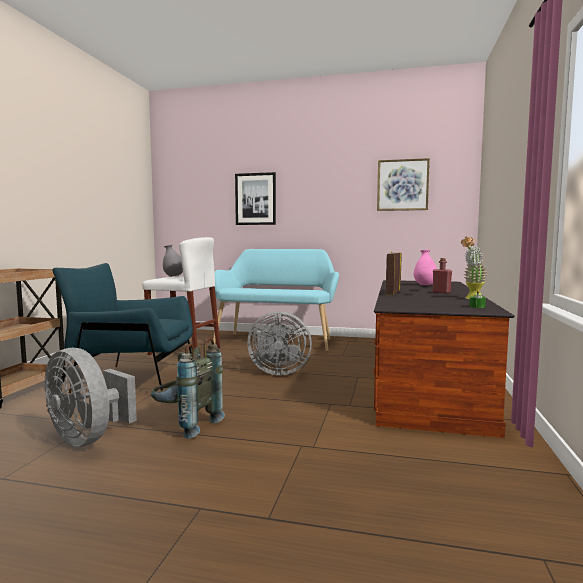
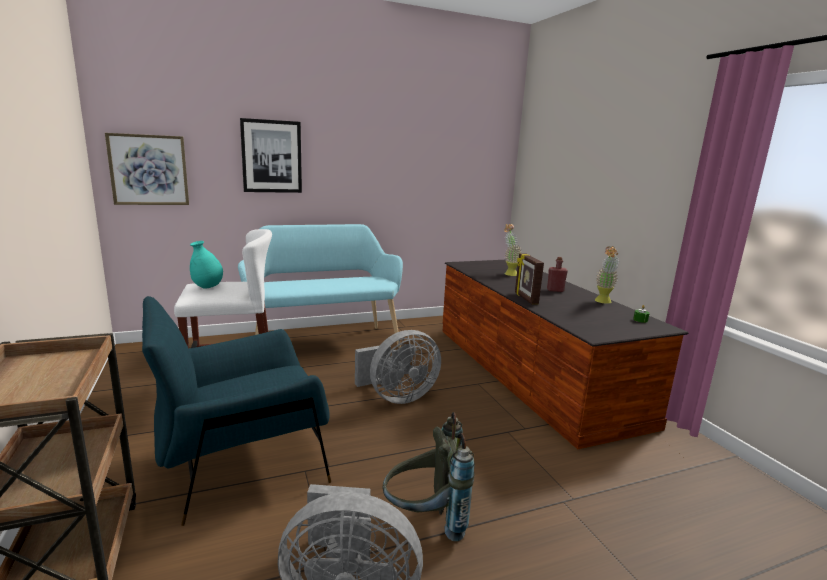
camera: 35 degrees left, 10 degrees up
(173, 276) = (207, 287): grey vase -> turquoise vase
(402, 185) = (449, 151): picture -> picture (149, 170)
(425, 285) = (508, 273): pink vase -> potted plant

